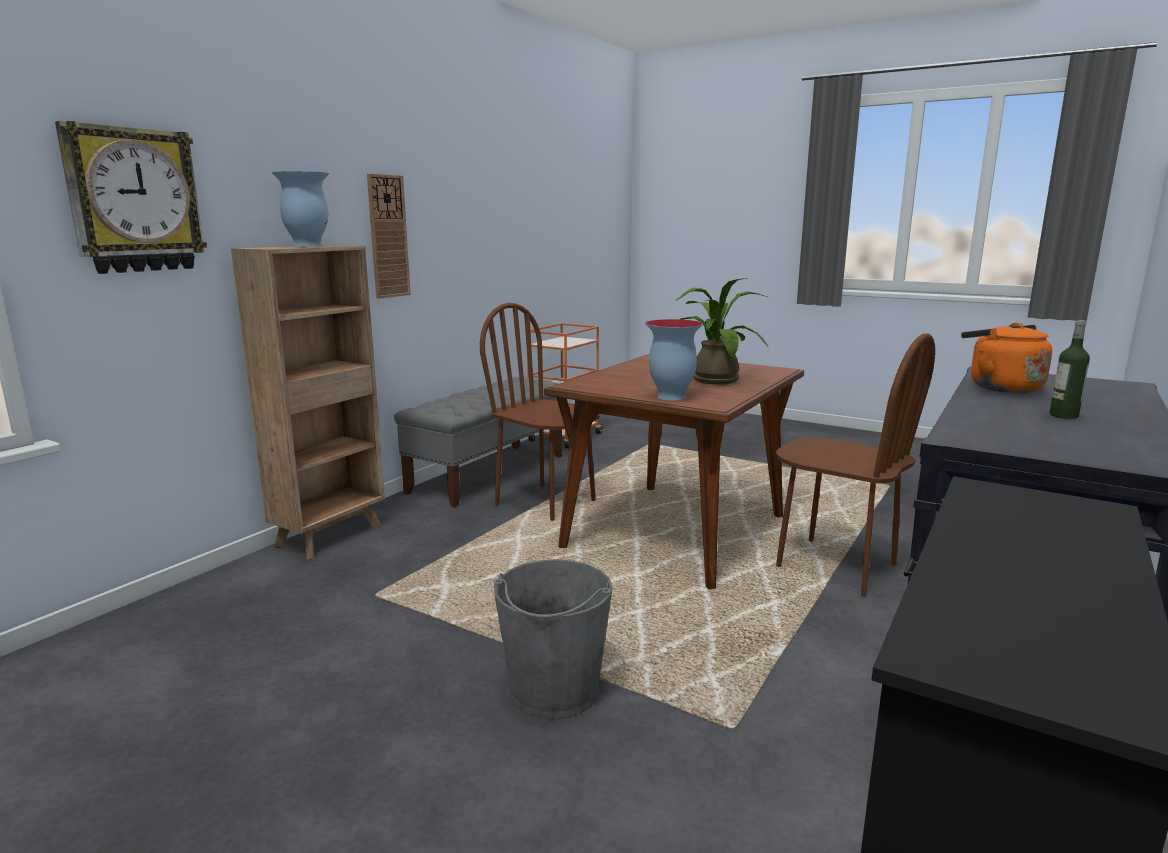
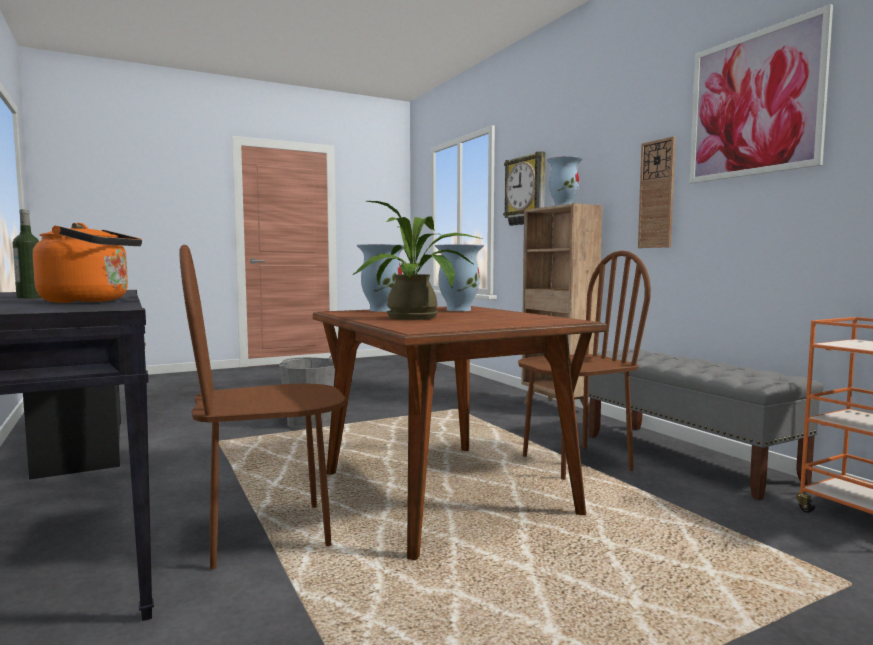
camera: 120 degrees right, 10 degrees down
(458, 167) = (754, 104): none -> picture
(619, 381) = (458, 310): none -> vase

